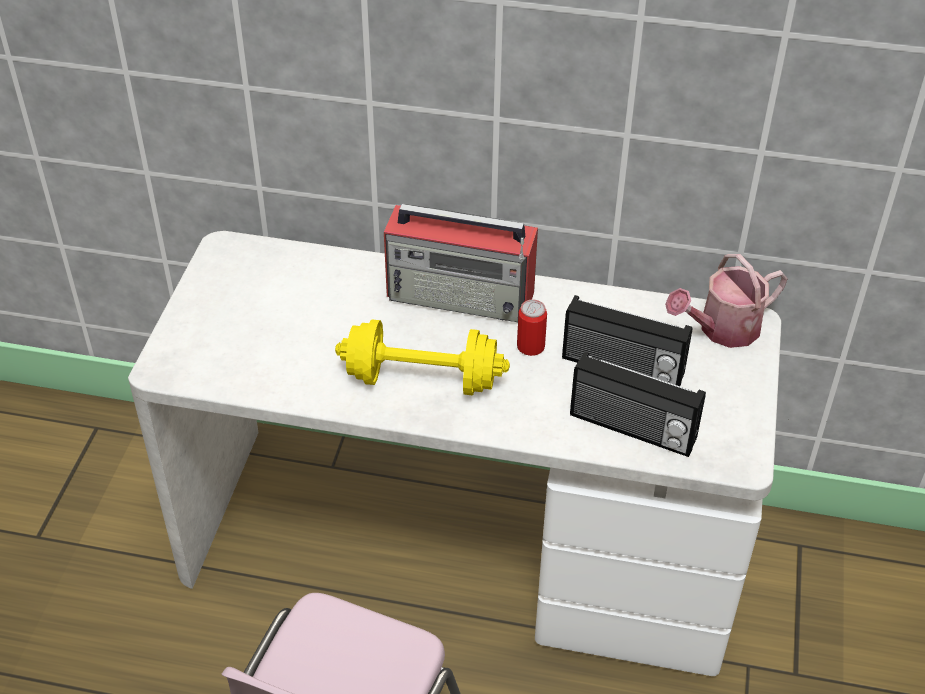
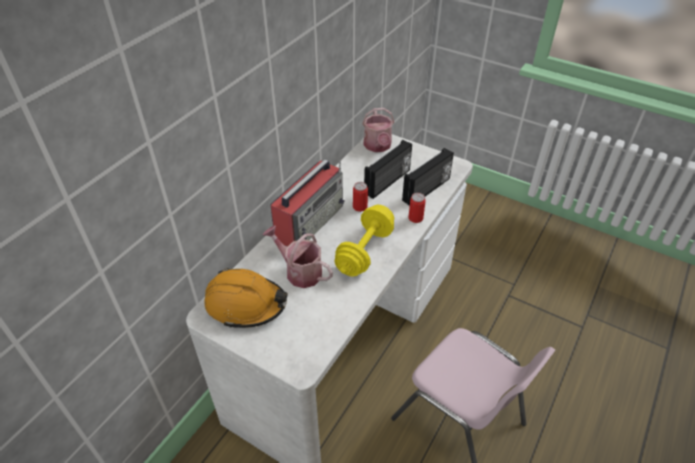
camera: 70 degrees left, 0 degrees up
(257, 278) = (246, 304): none -> orange hard hat
(344, 315) = (299, 271): none -> watering can
(541, 428) = (415, 218): none -> can

